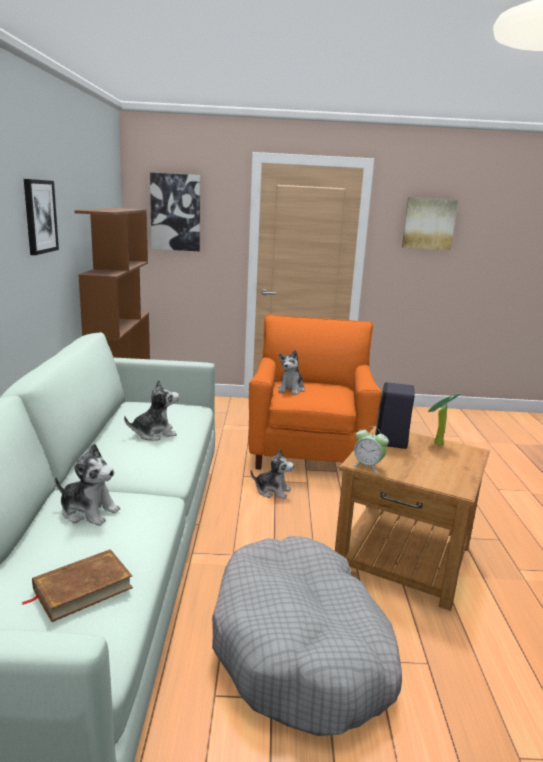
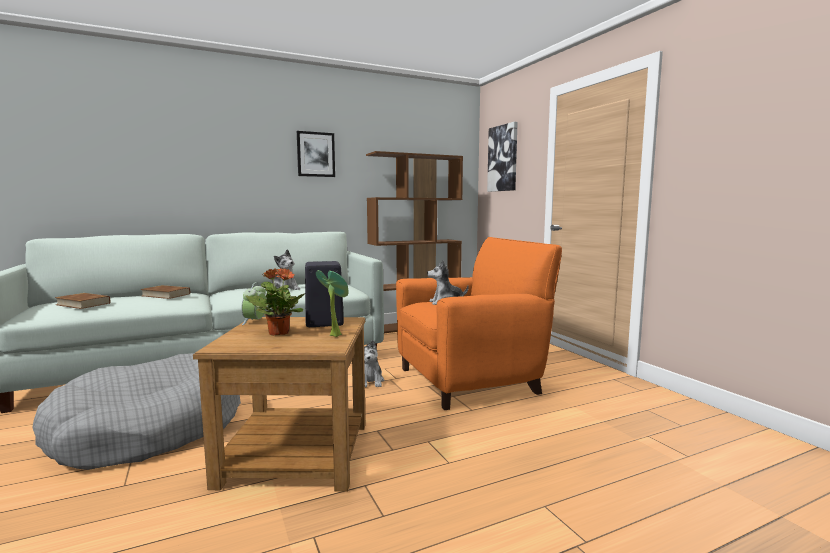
camera: 65 degrees right, 10 degrees down
(88, 511) = (166, 295): plush toy -> brown book
(419, 461) = (278, 333): none -> potted plant
(428, 223) = (739, 117): picture -> none

